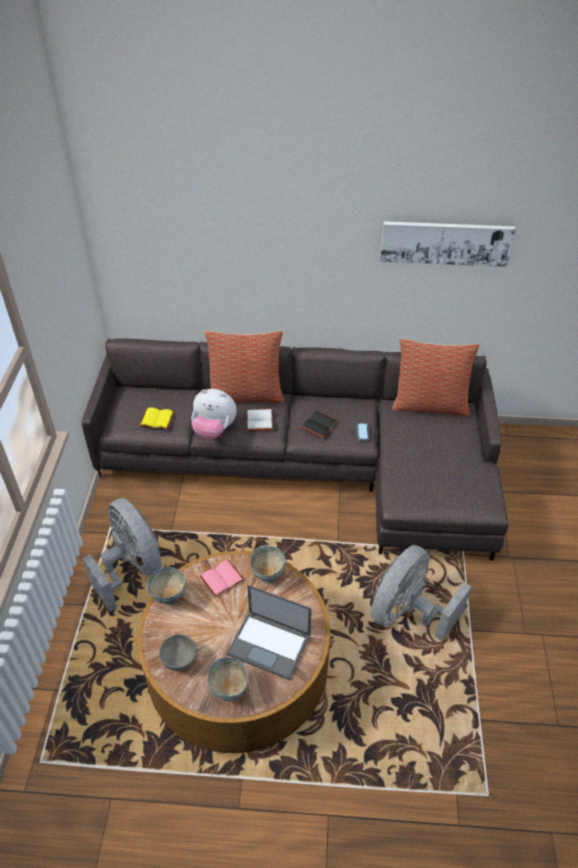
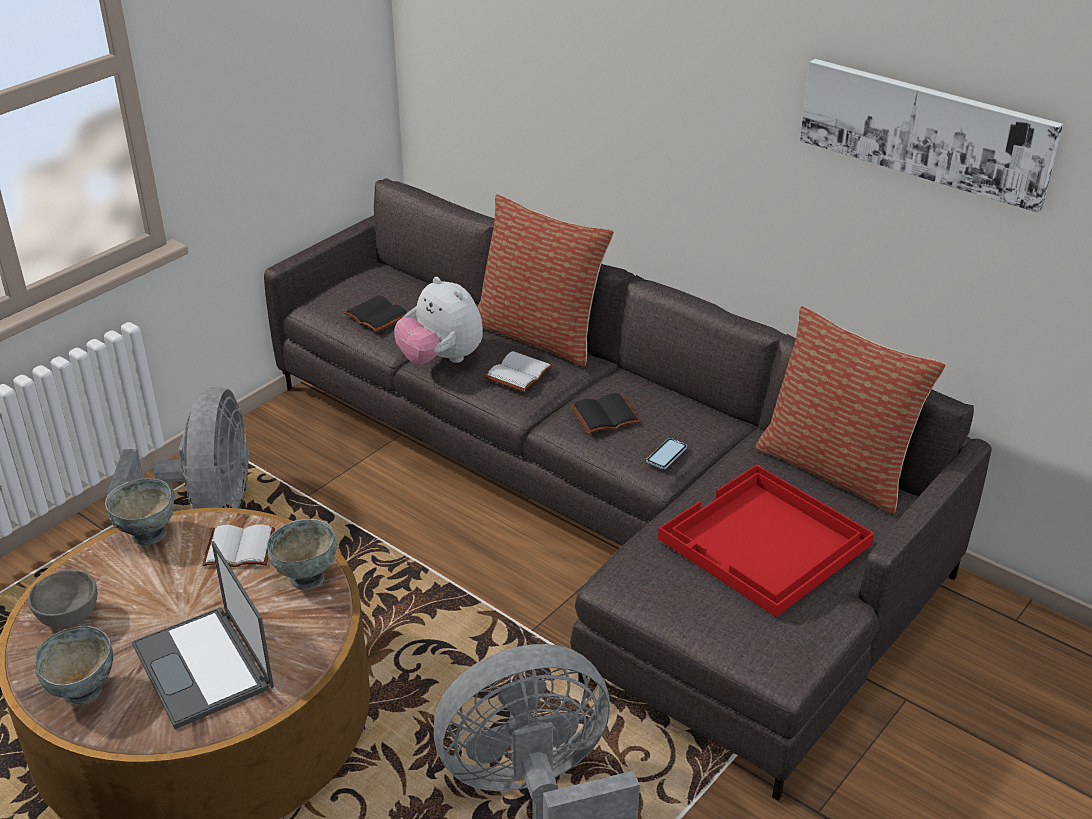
camera: 35 degrees right, 10 degrees down
(156, 420) = (375, 316): yellow book -> black book
(221, 578) = (241, 547): pink book -> white book
(439, 455) = (765, 543): none -> red tray

